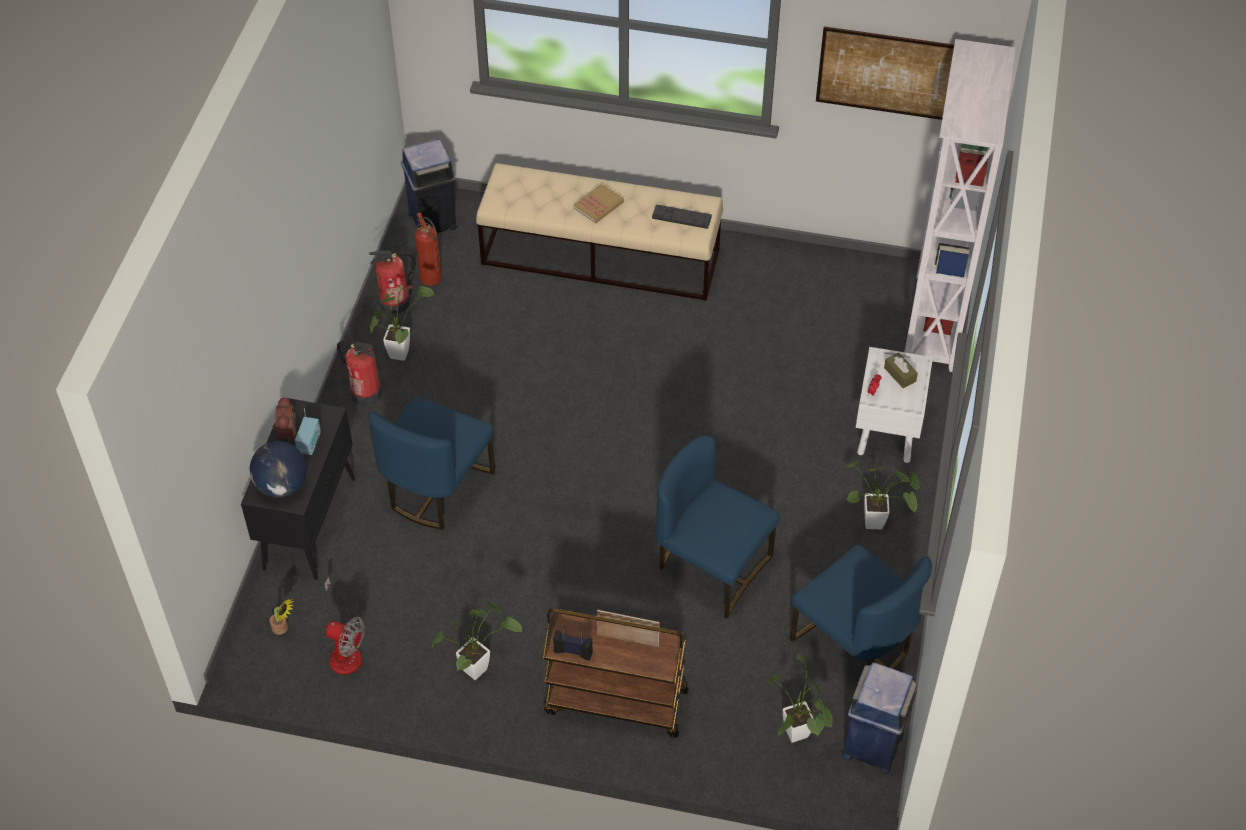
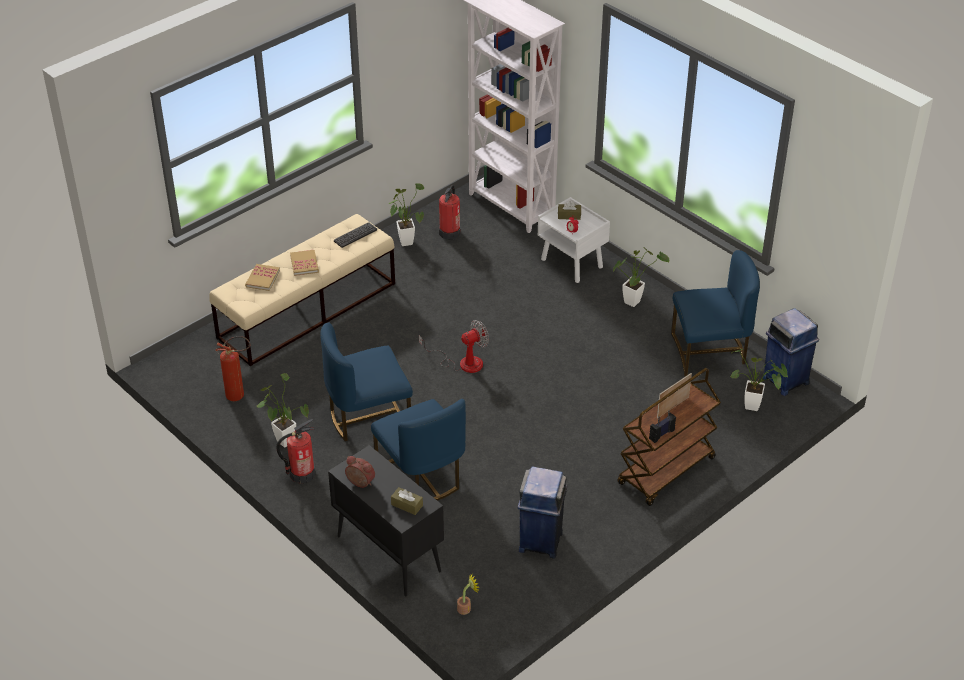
camera: 55 degrees left, 10 degrees down
(282, 486) = (407, 505): globe -> brown tissue box
(309, 443) = (382, 475): radio -> none
(343, 649) = (512, 583): fan -> fan (462, 362)
(395, 303) = (237, 422): fire extinguisher -> fire extinguisher (450, 232)
(433, 220) = (183, 370): blue trash can -> blue trash can (541, 541)
(479, 666) = (585, 522): potted plant -> potted plant (405, 240)
(547, 188) = (262, 278): none -> book
(712, 566) = (603, 382): blue chair -> blue chair (368, 417)
(889, 73) = (423, 54): picture -> none

